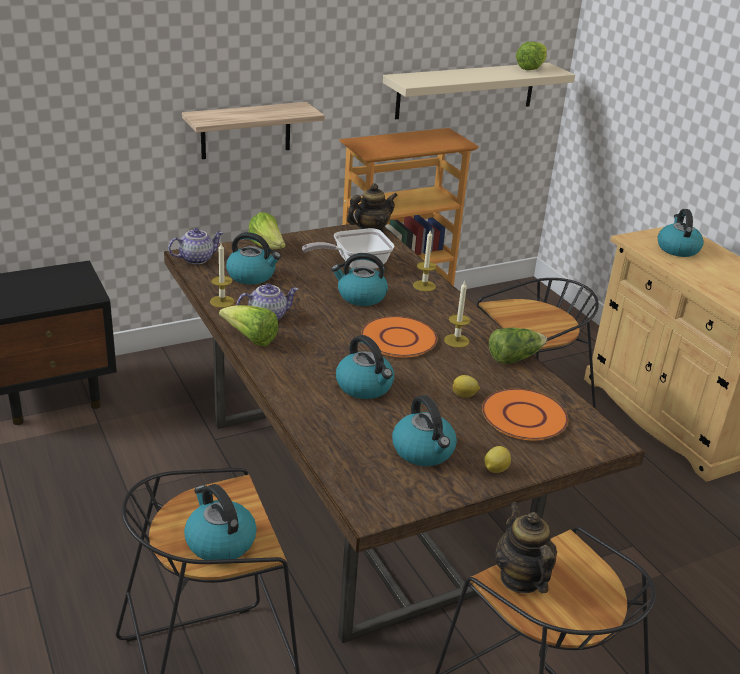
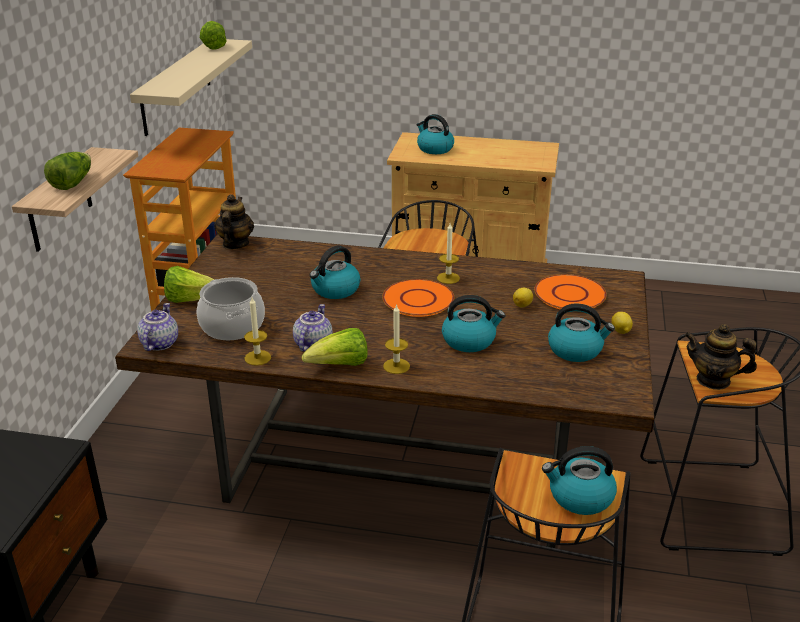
camera: 50 degrees left, 0 degrees up
(252, 276) = (232, 326): kettle -> cooking pot
(355, 264) = (280, 272): frying pan -> none
(424, 286) = (354, 257): candle -> candle (396, 366)
(514, 358) = (495, 266): lettuce -> lettuce (72, 183)

